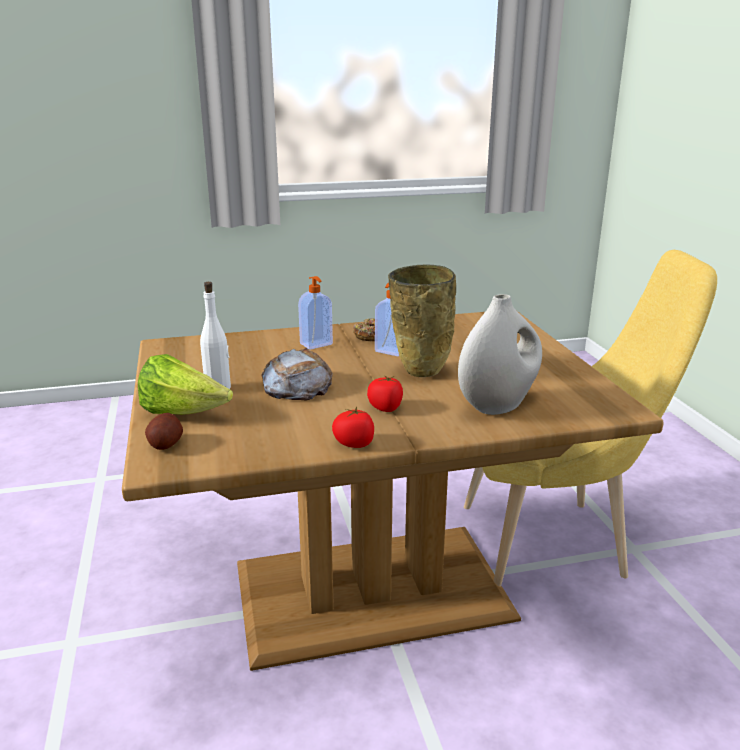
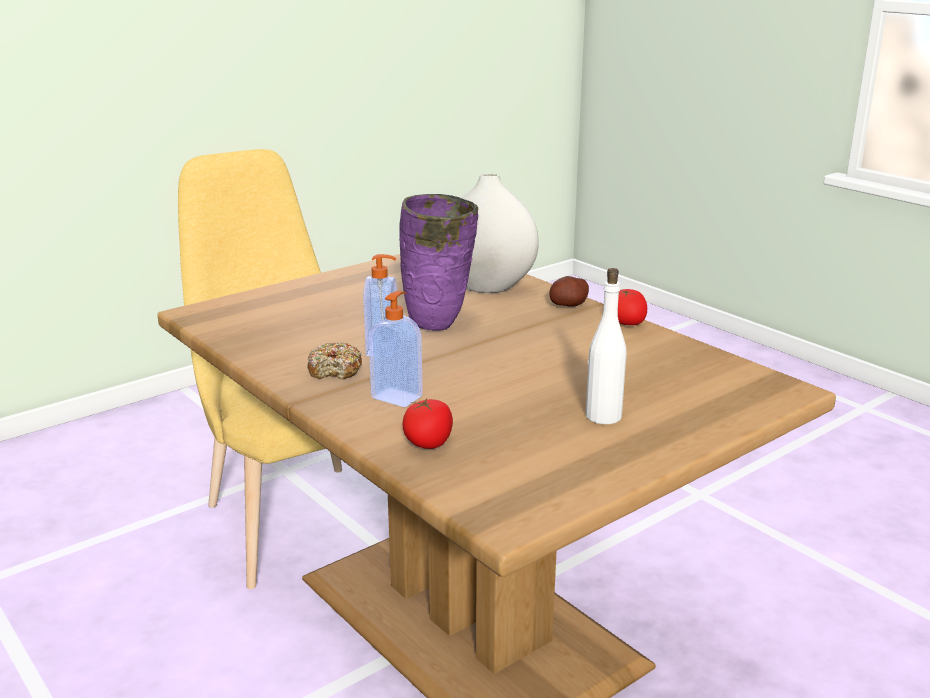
camera: 115 degrees left, 0 degrees up
(165, 444) = (752, 399): potato -> potato (568, 305)
(183, 413) = (685, 414): lettuce -> none
(297, 385) = (540, 375): bread -> none
(385, 408) = (542, 325): tomato -> tomato (428, 443)
(419, 373) = (438, 325): beige vase -> purple vase

